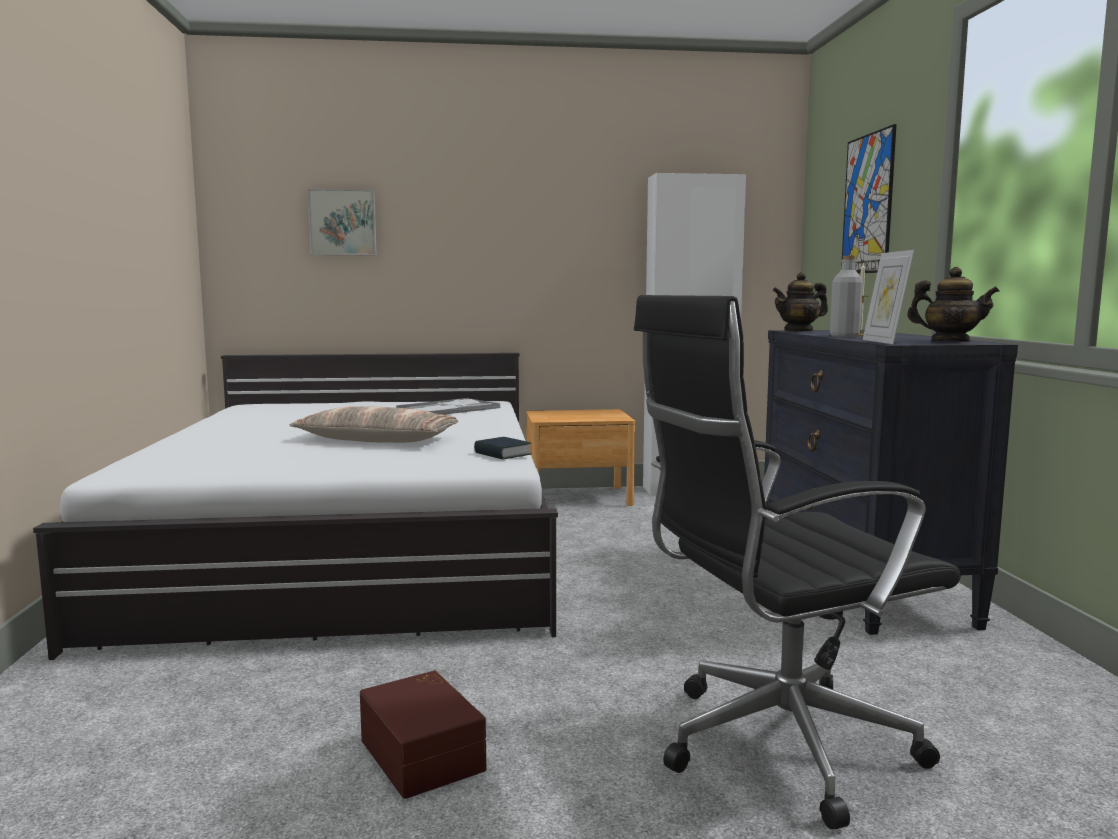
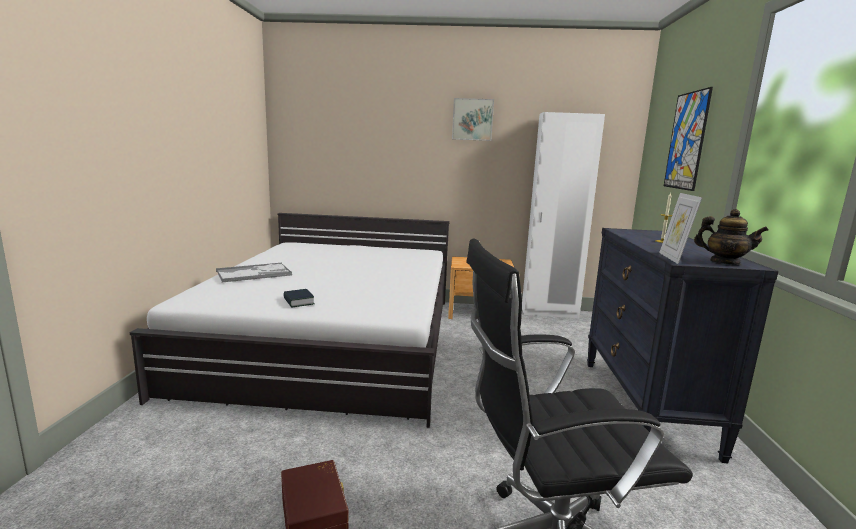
camera: 10 degrees right, 5 degrees up
(343, 222) = (348, 137): picture -> picture (472, 119)
(377, 440) = (343, 282): pillow -> none
(449, 409) = (400, 256): tray -> tray (254, 273)
(502, 454) = (411, 303): book -> book (298, 301)
(799, 331) = (622, 231): teapot -> none
(844, 336) = (649, 244): grey bottle -> none

